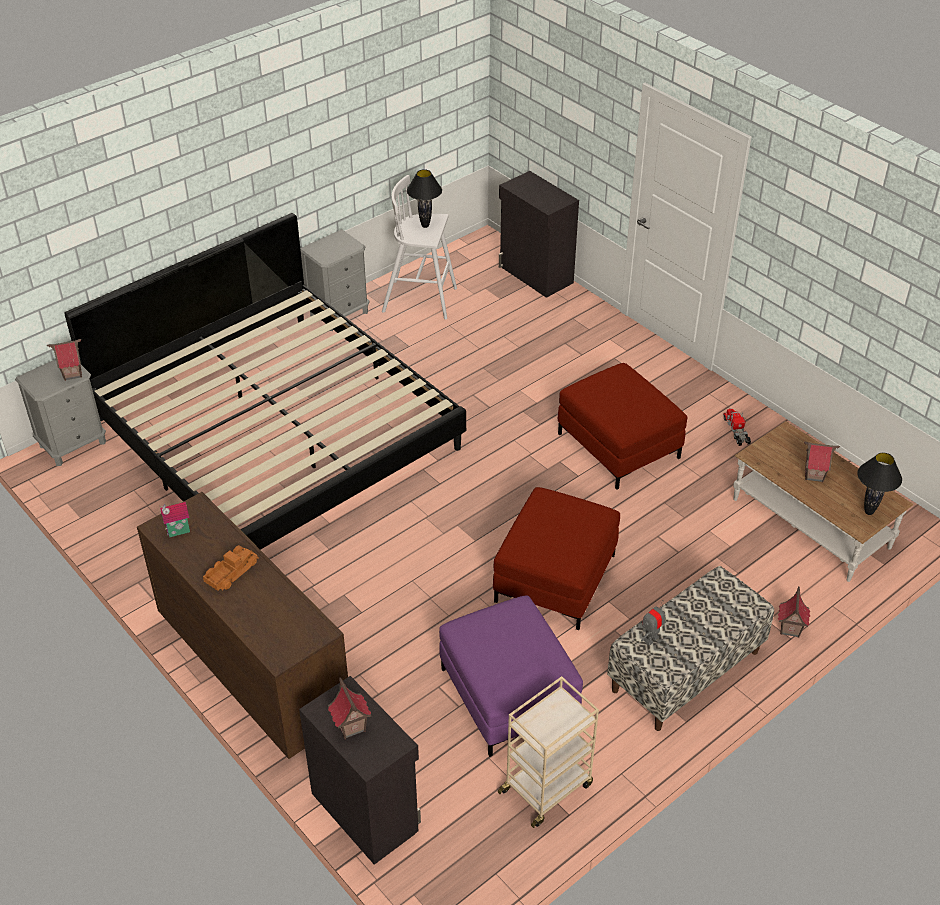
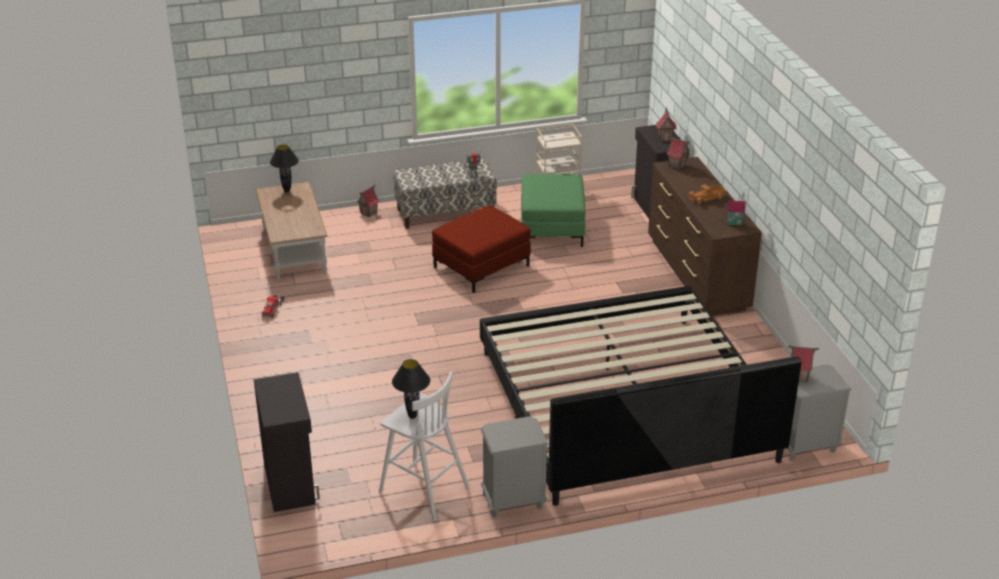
camera: 155 degrees left, 10 degrees down
(509, 695) = (551, 228): purple ottoman -> green ottoman
(619, 446) = (366, 322): red ottoman -> none
(814, 475) = (293, 213): toy house -> toy house (677, 165)

